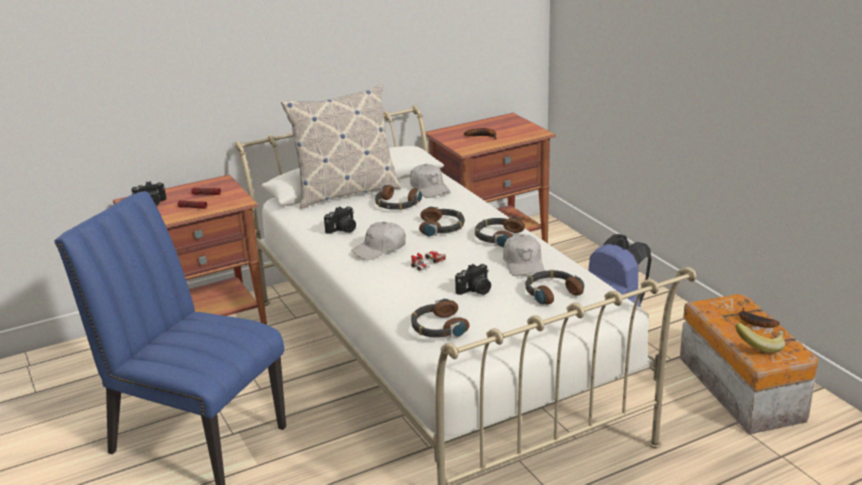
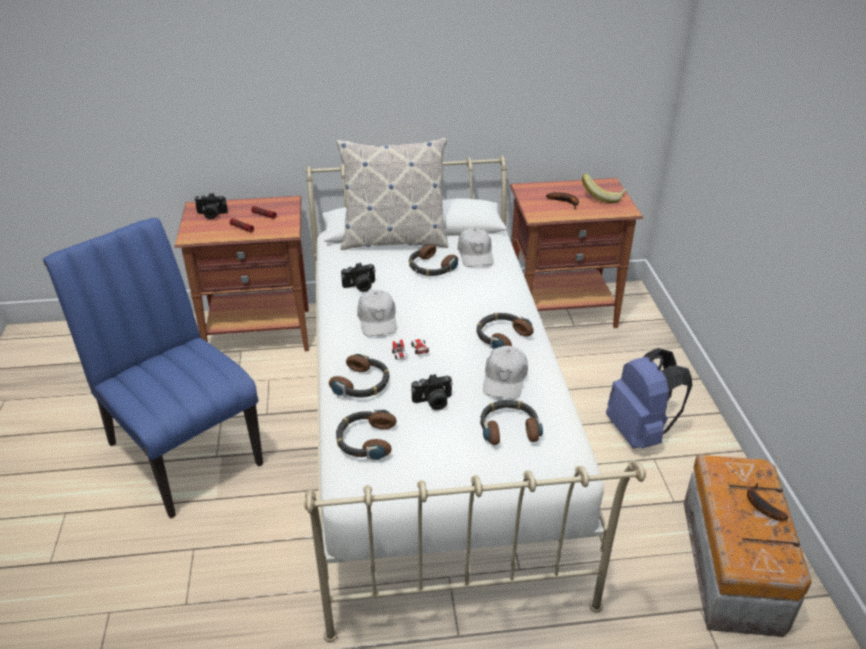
camera: 20 degrees right, 10 degrees up
(379, 249) = (377, 320): white cap -> white cap turned 90 degrees counterclockwise
(442, 227) = (455, 308): headphones -> headphones (362, 384)
(760, 346) = (749, 541): banana -> banana (603, 197)

